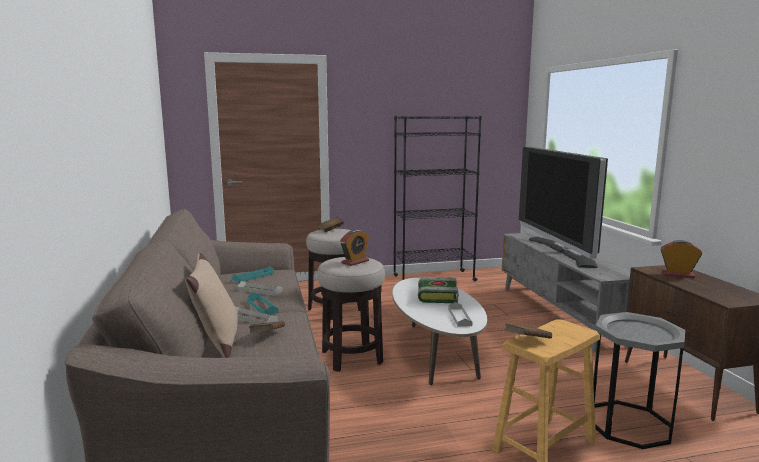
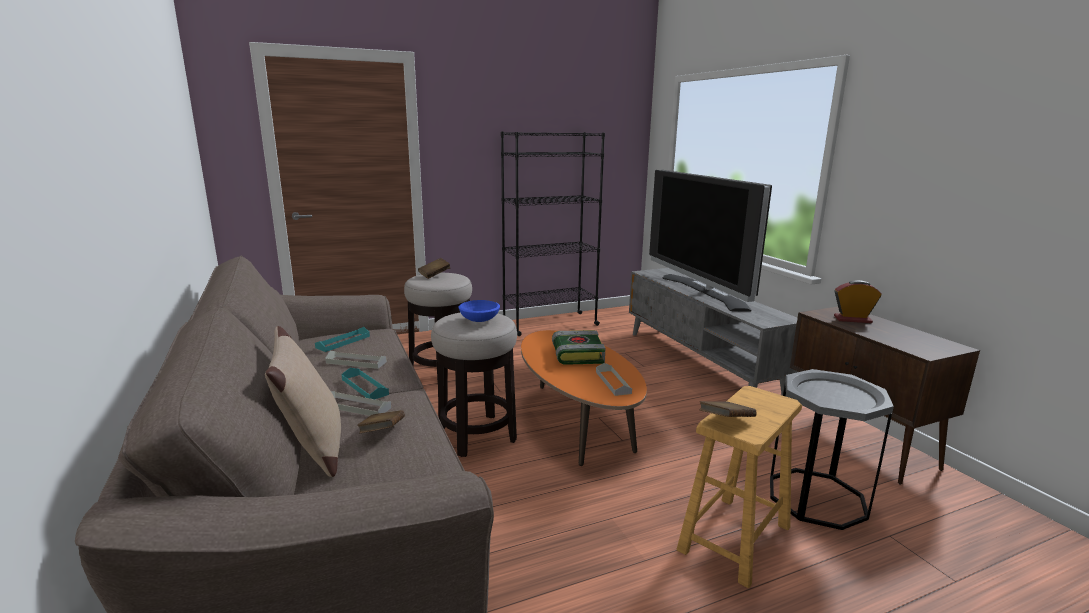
camera: 10 degrees left, 5 degrees up
(355, 262) = (479, 319): alarm clock -> blue bowl
(435, 355) = (576, 425): white coffee table -> orange coffee table

